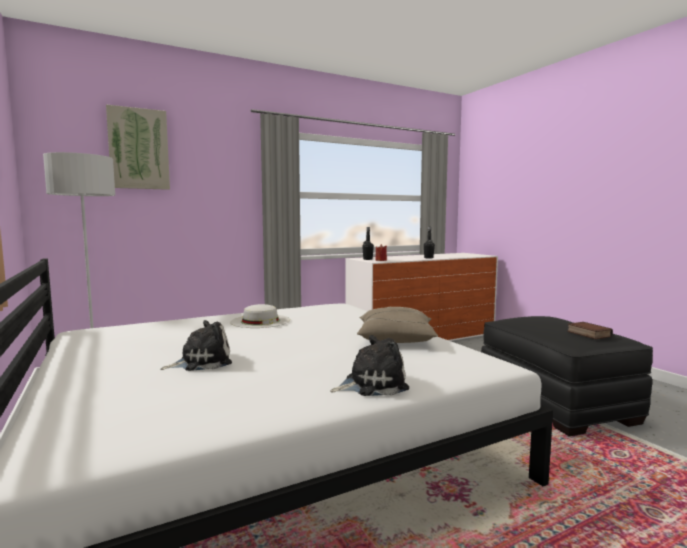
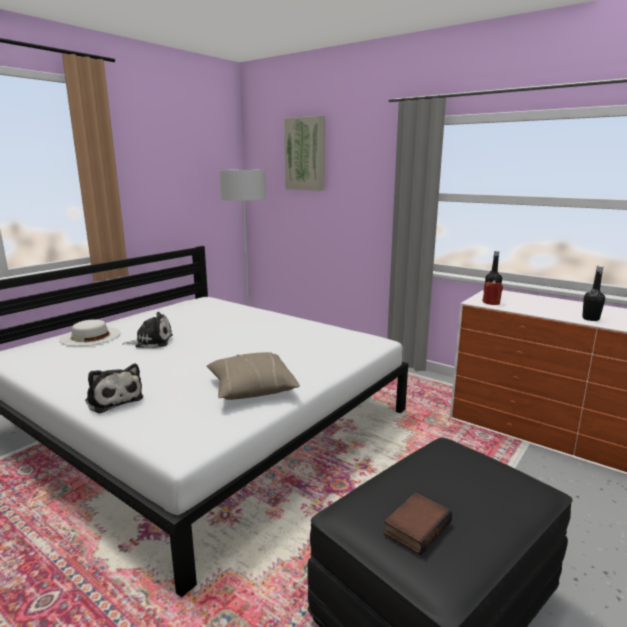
camera: 65 degrees right, 10 degrees up
(202, 362) = (151, 341): plush toy -> plush toy turned 45 degrees counterclockwise
(260, 321) = (271, 329): white hat -> white hat (90, 336)

